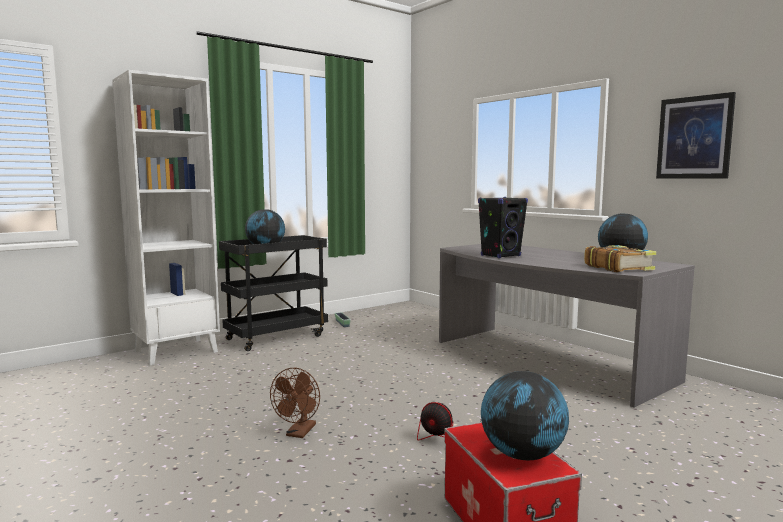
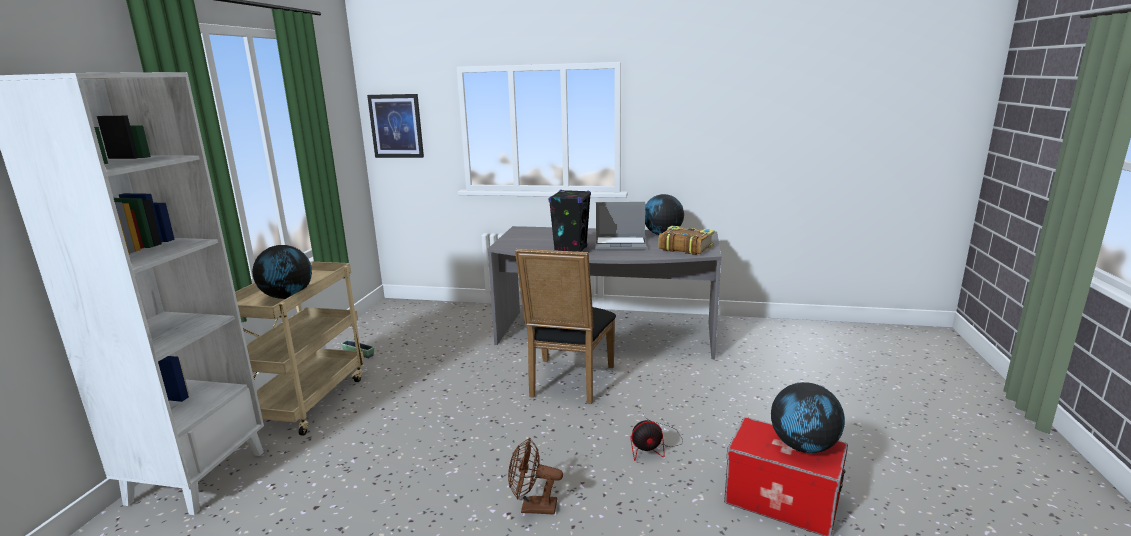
camera: 40 degrees left, 10 degrees up
(276, 337) = (308, 400): black cart -> beige cart
(299, 433) = (533, 507): brown fan -> brown fan turned 120 degrees clockwise
(454, 379) = (568, 383): none -> black chair
(557, 259) = (621, 245): none -> laptop
(694, 137) = (703, 123): picture -> picture (396, 126)

